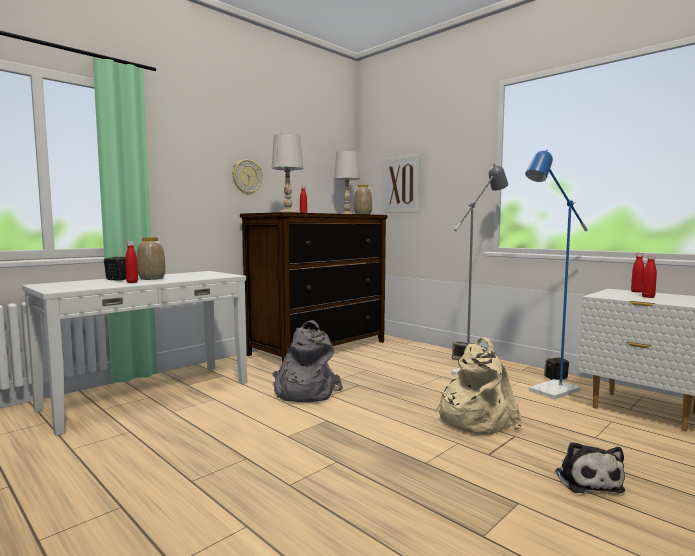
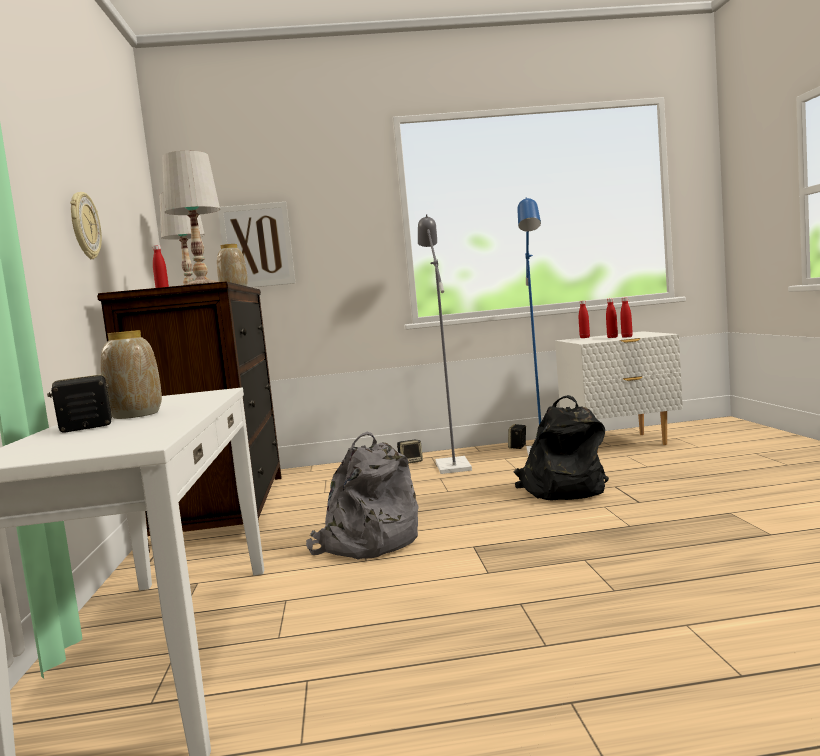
camera: 50 degrees left, 0 degrees up
(132, 282) = (158, 419): red bottle -> red bottle (627, 337)
(474, 419) = (562, 490): beige backpack -> black backpack
(587, 480) = (713, 486): plush toy -> none

